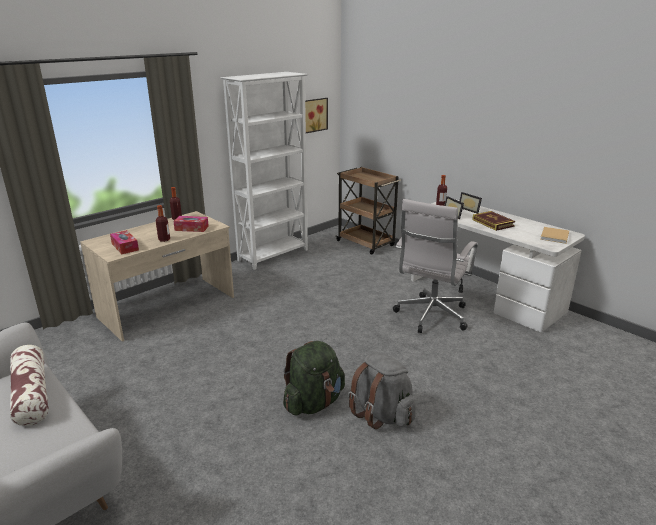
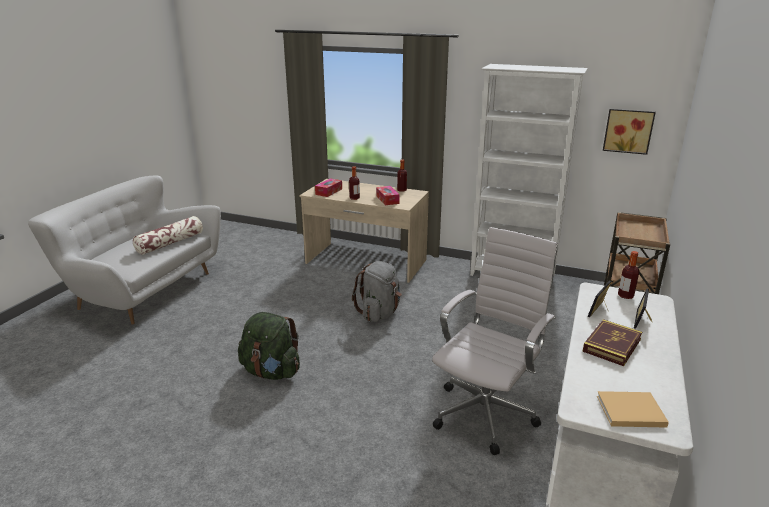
camera: 65 degrees right, 0 degrees up
(381, 414) = (272, 416): grey backpack -> grey backpack (379, 313)
(430, 317) = (486, 412): white office chair -> white office chair turned 120 degrees clockwise

